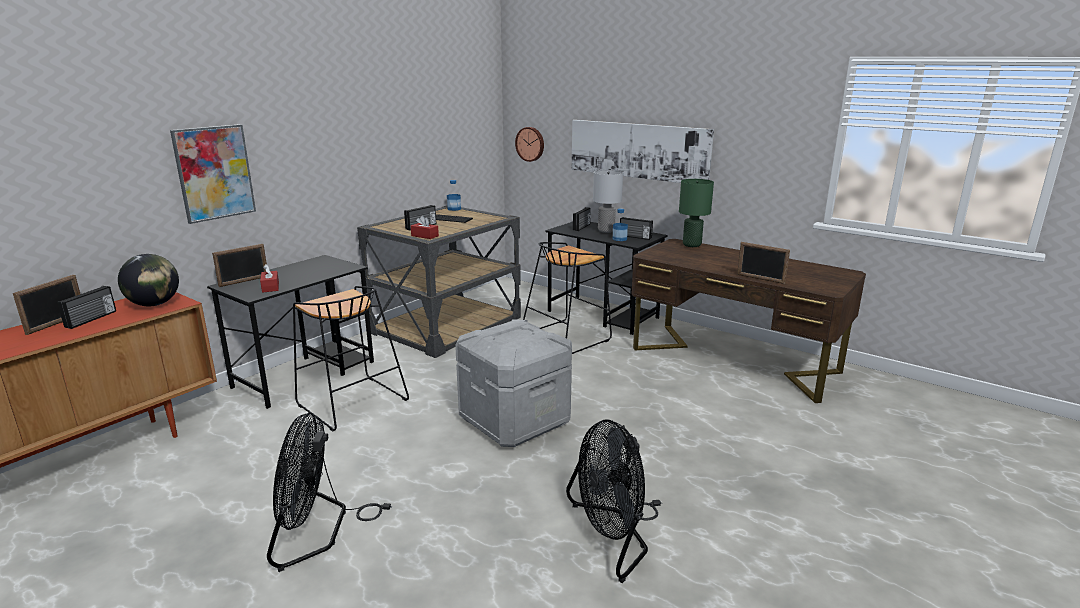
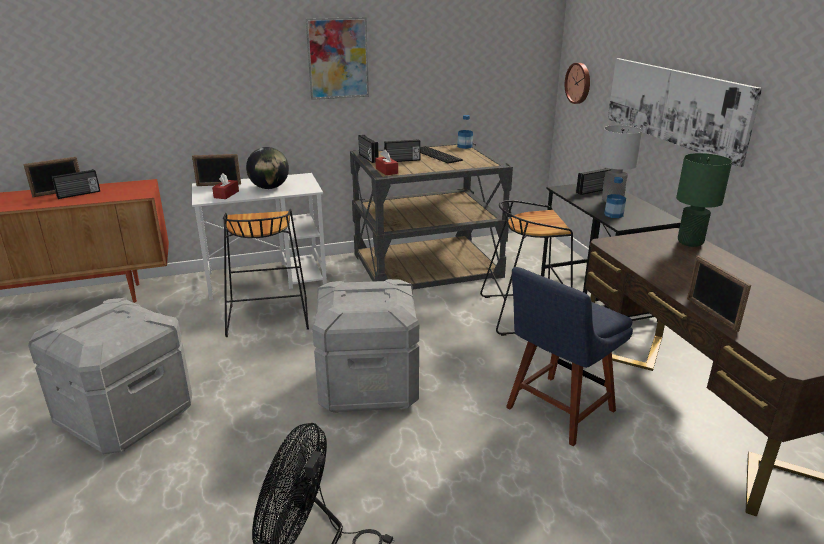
camera: 35 degrees right, 5 degrees up
(154, 304) = (127, 191): globe -> globe (269, 188)
(214, 173) = (205, 84): picture -> picture (338, 58)
(306, 374) = (267, 278): black desk -> white desk
(323, 525) = (126, 417): black fan -> grey storage box
(635, 237) = (637, 216): radio -> radio (367, 158)
(662, 389) = (557, 411): none -> blue chair

